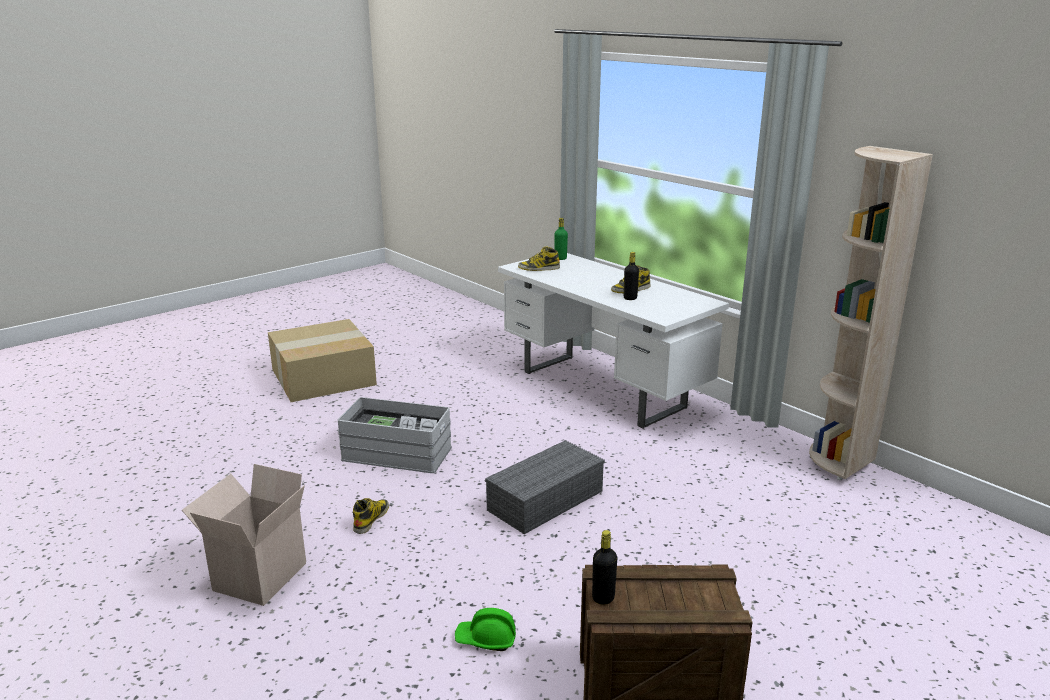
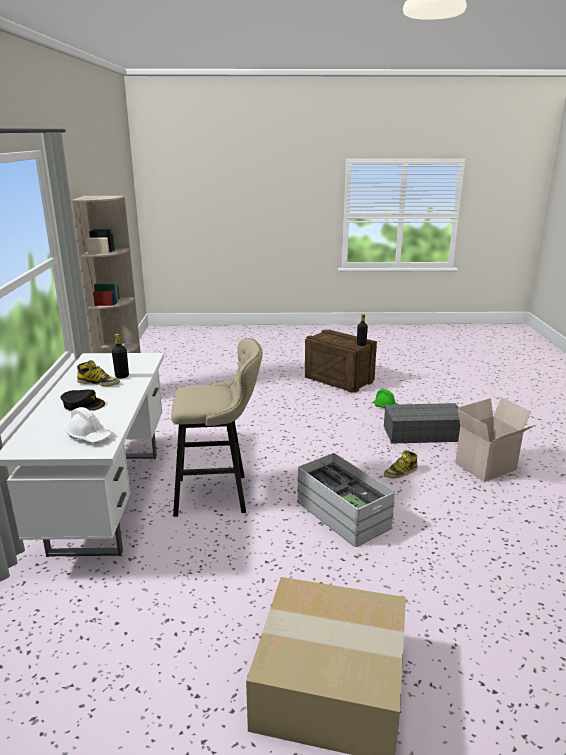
camera: 140 degrees left, 0 degrees up
(524, 425) = (221, 494): none -> beige stool
(539, 268) = (89, 436): boot -> white hard hat
(546, 499) = (287, 442): grey storage box -> grey storage box (422, 434)
(560, 258) = (32, 444): green bottle -> none
(595, 277) = (83, 404): none -> black cap

